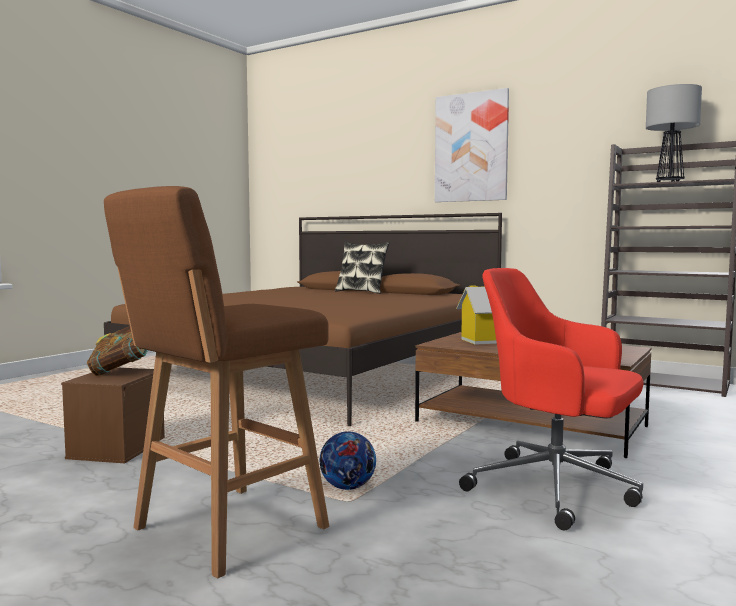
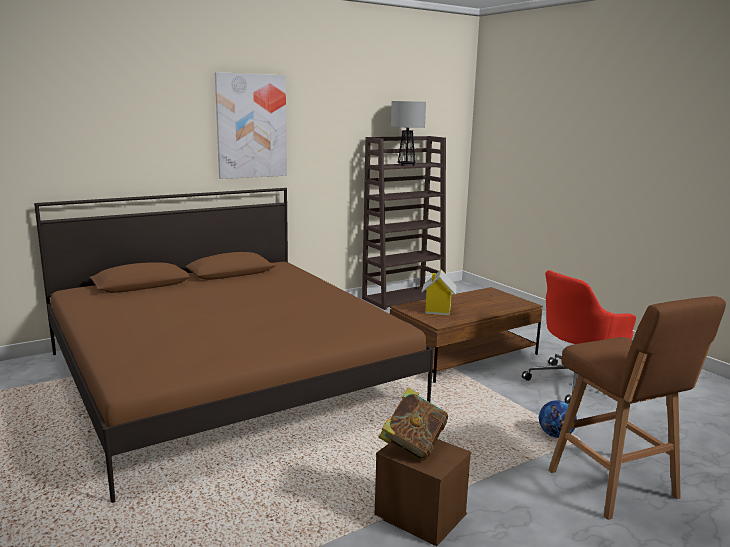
camera: 65 degrees left, 10 degrees up
(361, 292) = (192, 284): pillow -> none

